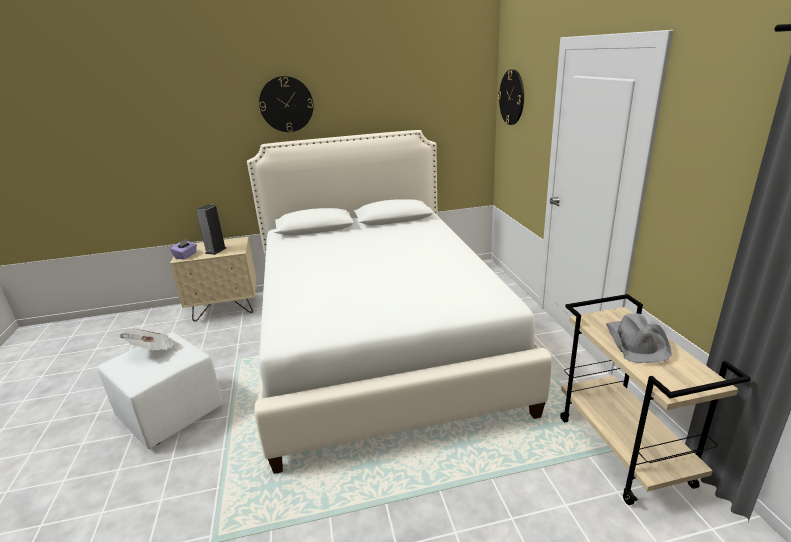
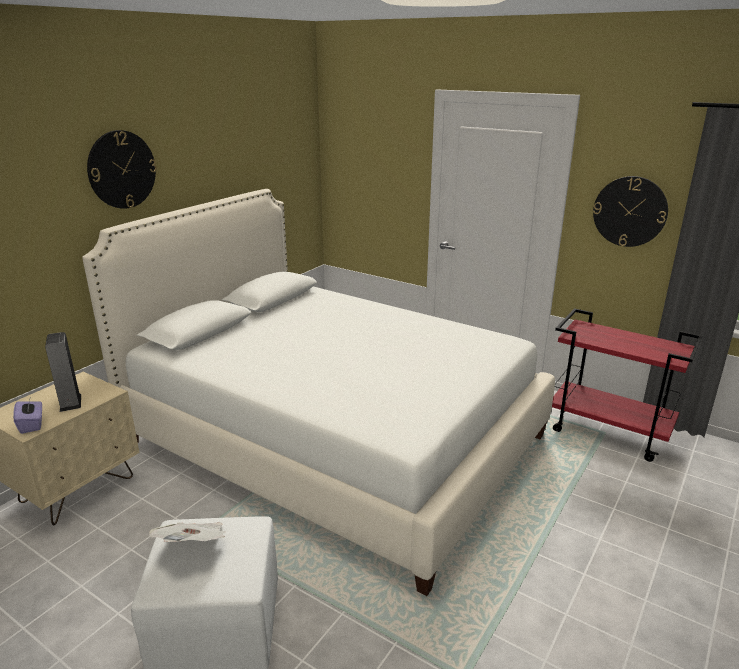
camera: 45 degrees left, 0 degrees up
(512, 97) = (353, 146): wall clock -> wall clock (629, 211)
(624, 451) = (609, 432): beige cart -> red cart
(637, 342) = (618, 339): grey hat -> none

